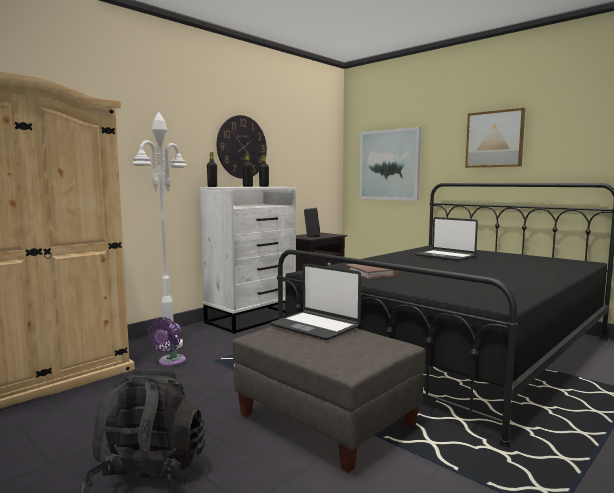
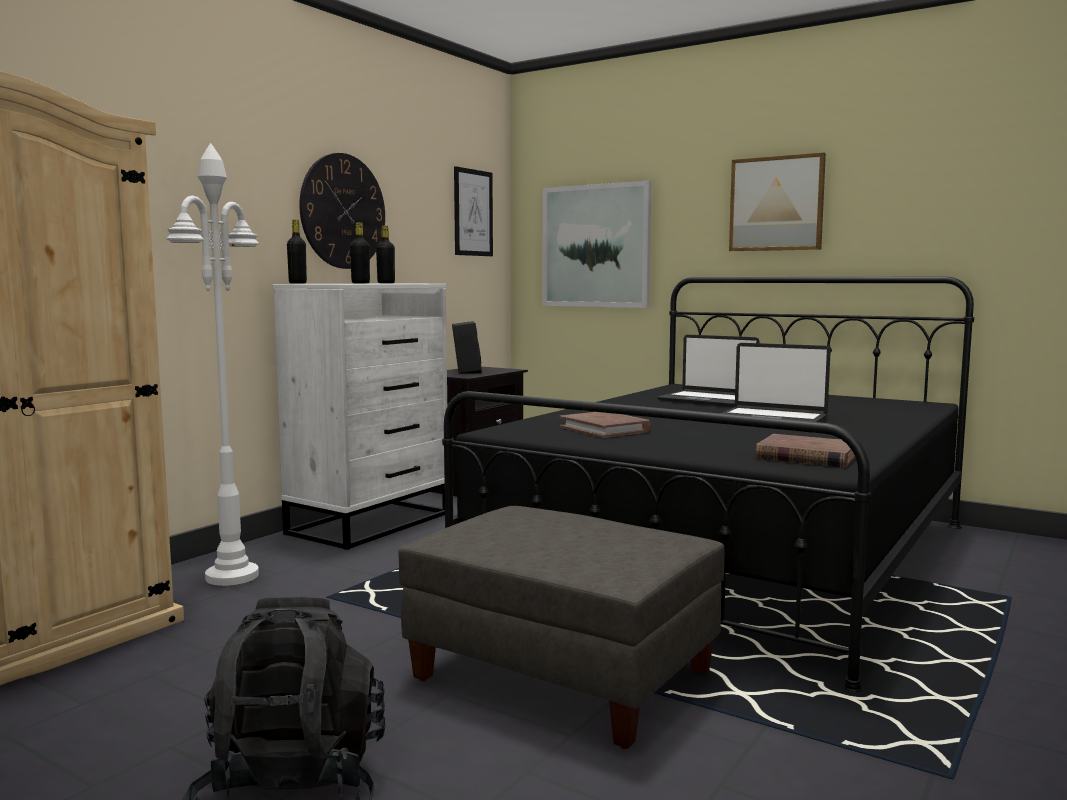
camera: 10 degrees left, 0 degrees up
(170, 362) = (247, 603): purple fan -> none
(315, 326) = (535, 519): laptop -> laptop (772, 419)
(320, 147) = (473, 213): none -> picture
(486, 296) = (806, 456): none -> brown book

